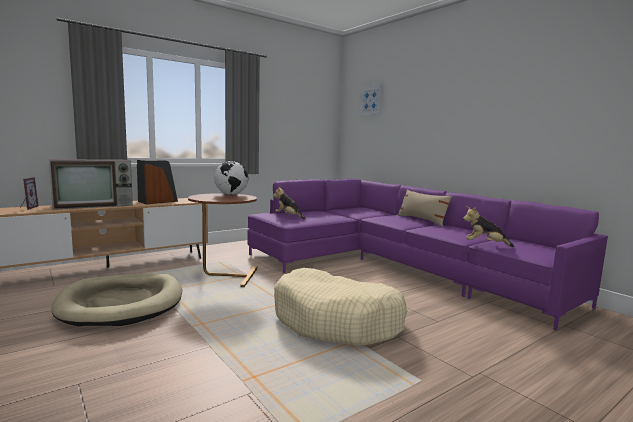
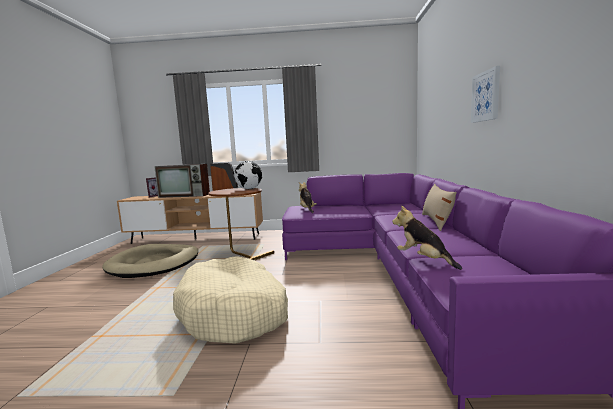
camera: 40 degrees right, 0 degrees up
(371, 100) = (431, 85): picture -> picture (486, 96)

